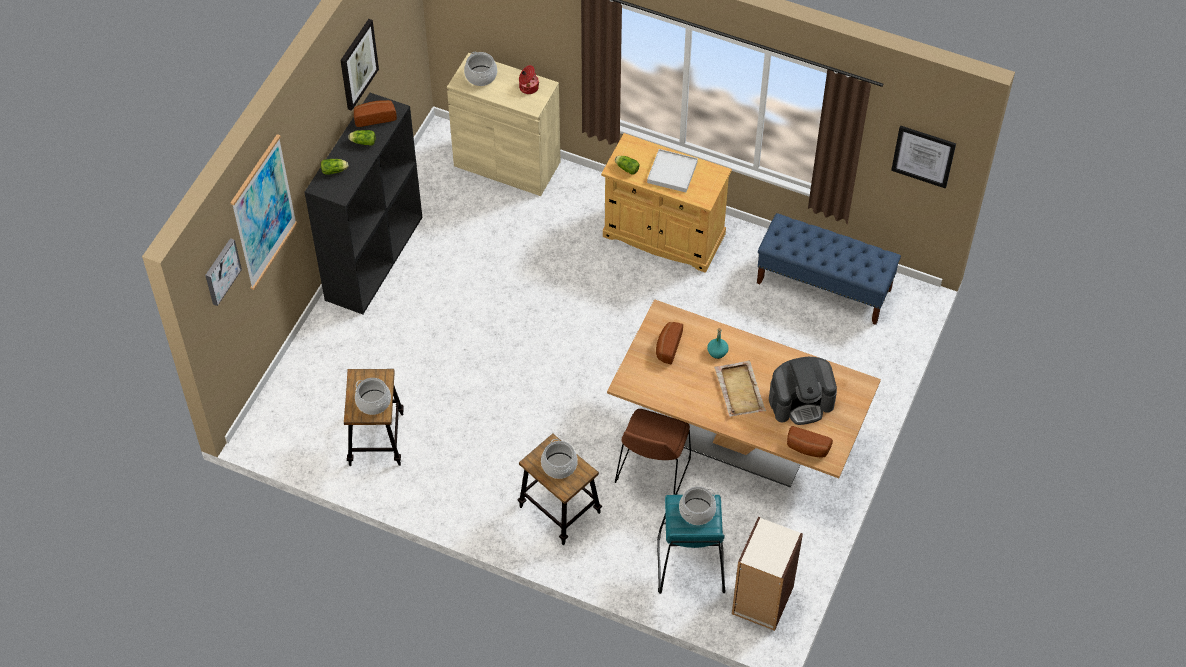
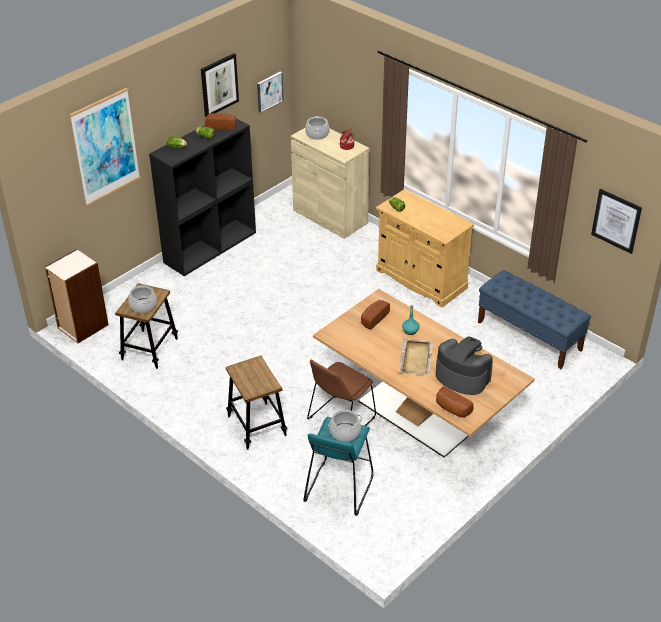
camera: 20 degrees right, 15 degrees down
(221, 271) = (54, 168): picture -> picture (269, 91)
(559, 465) = (254, 376): cooking pot -> none
(672, 172) = (428, 217): white tray -> none
(762, 601) = (384, 530): bookcase -> bookcase (82, 327)
(801, 401) = (462, 377): coffee machine -> coffee machine turned 150 degrees counterclockwise

